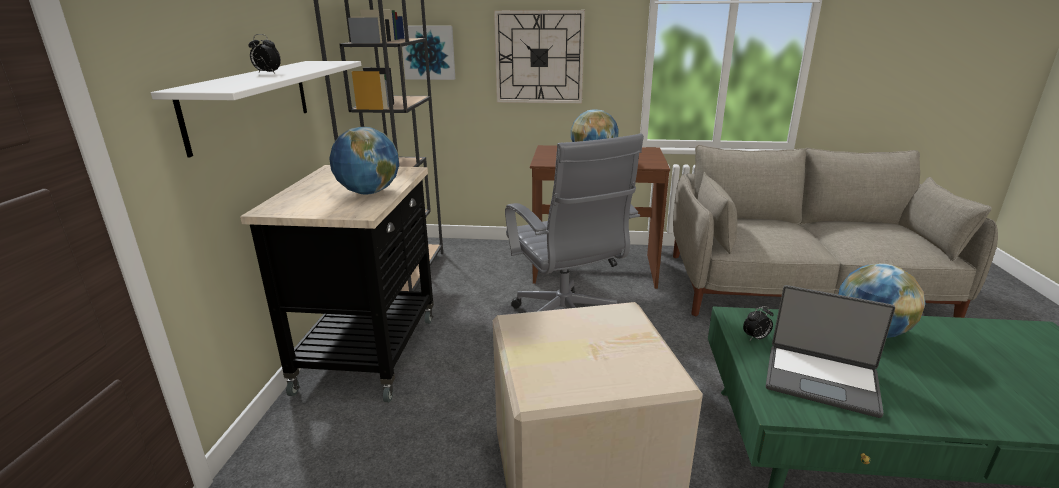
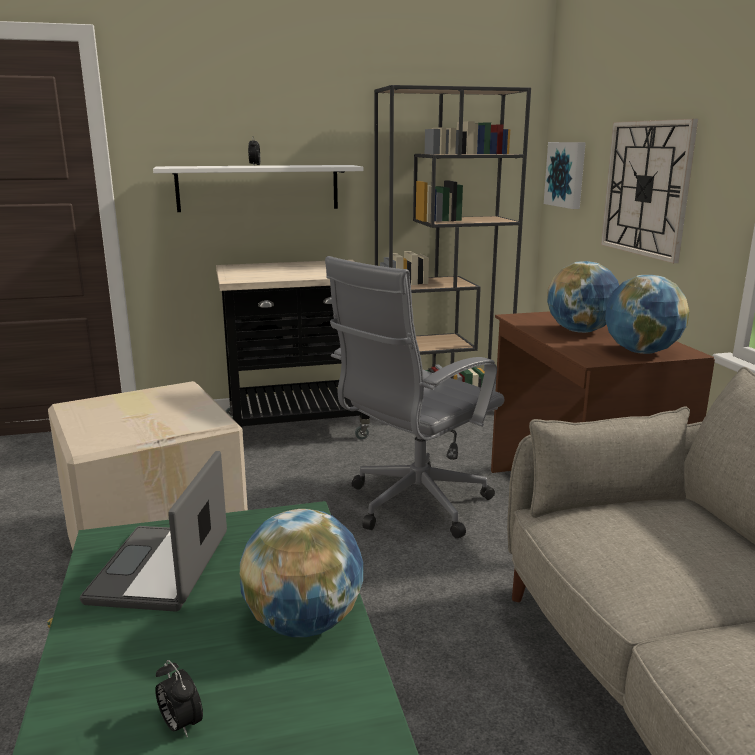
camera: 70 degrees right, 5 degrees down
(368, 192) = (283, 275): globe -> globe (640, 352)
(756, 338) = (251, 528): alarm clock -> alarm clock (180, 724)

